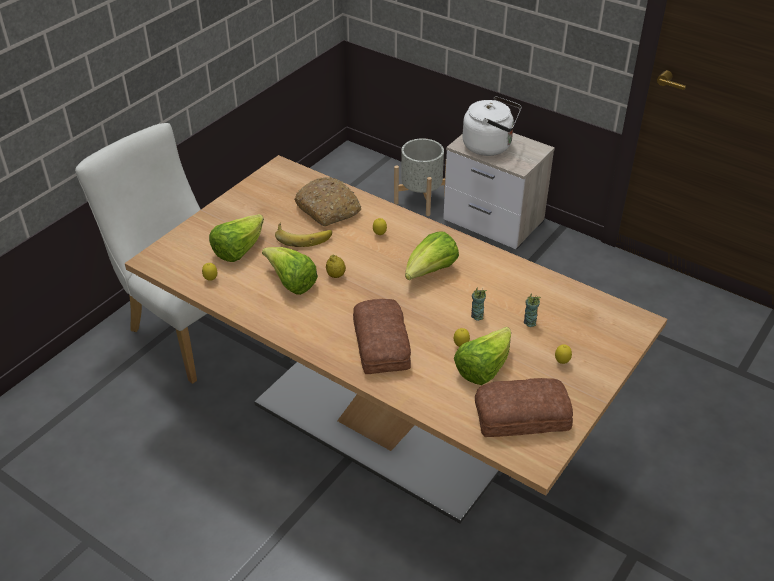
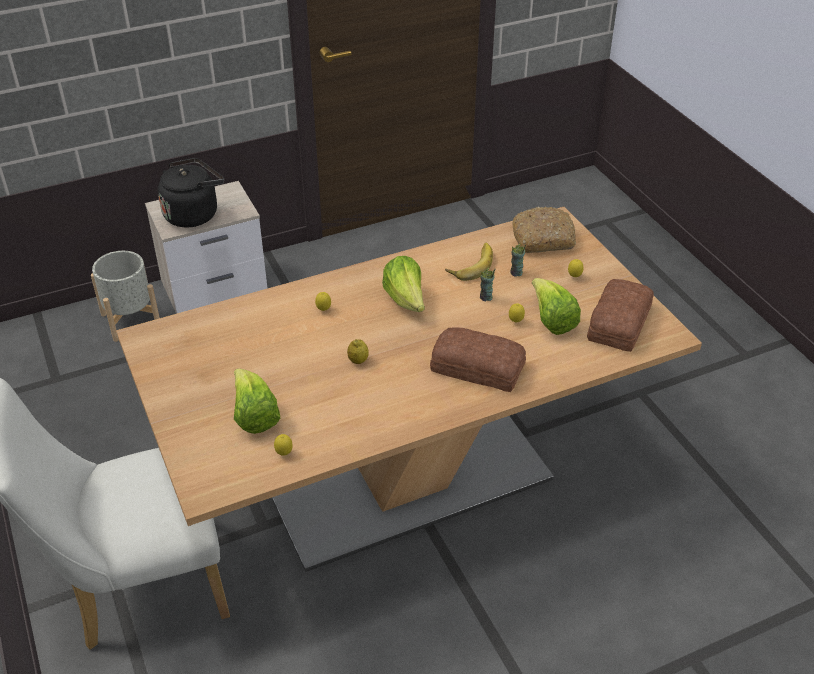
camera: 60 degrees left, 0 degrees up
(291, 283) = (342, 395): lettuce -> none
(303, 236) = (276, 361): banana -> banana (470, 264)
(329, 209) = (250, 328): bread -> bread (543, 238)
(490, 146) = (194, 214): white kettle -> black kettle

